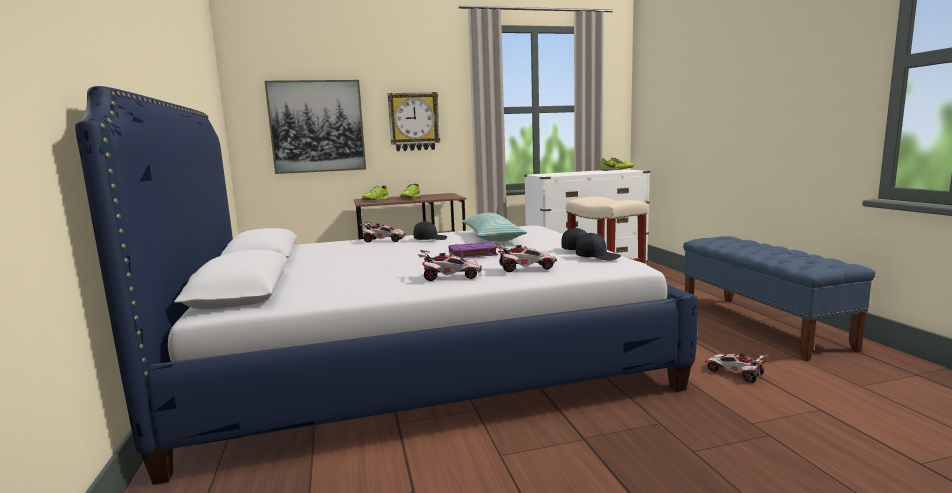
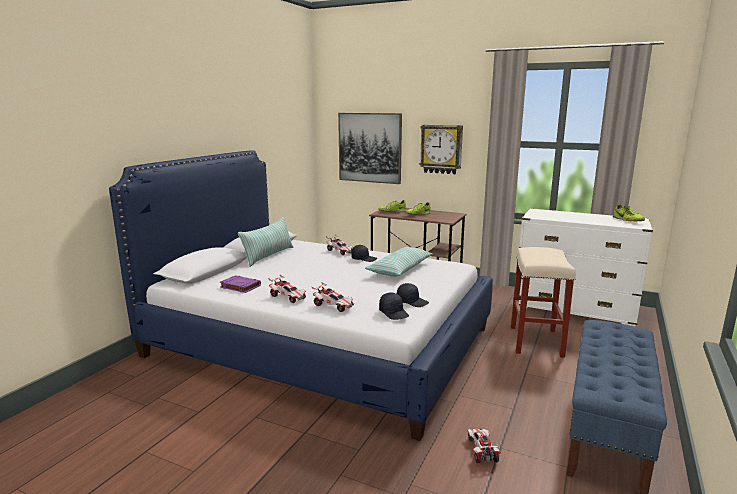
camera: 40 degrees right, 5 degrees up
(298, 260) = (268, 256): none -> pillow
(472, 254) = (343, 282): purple book -> purple book (240, 286)

